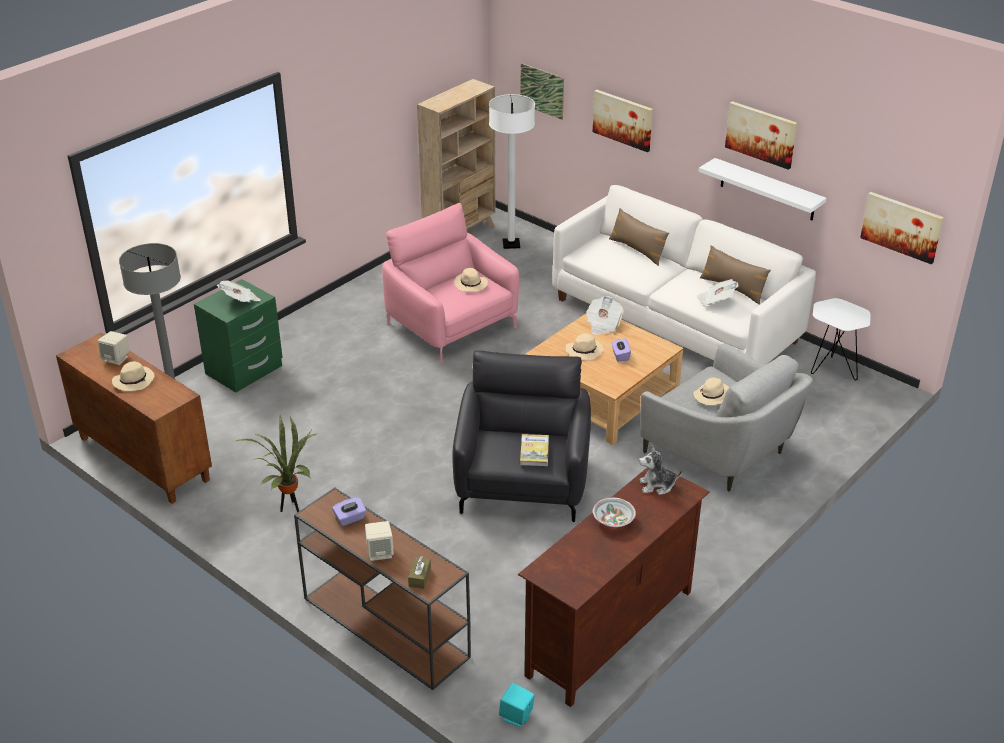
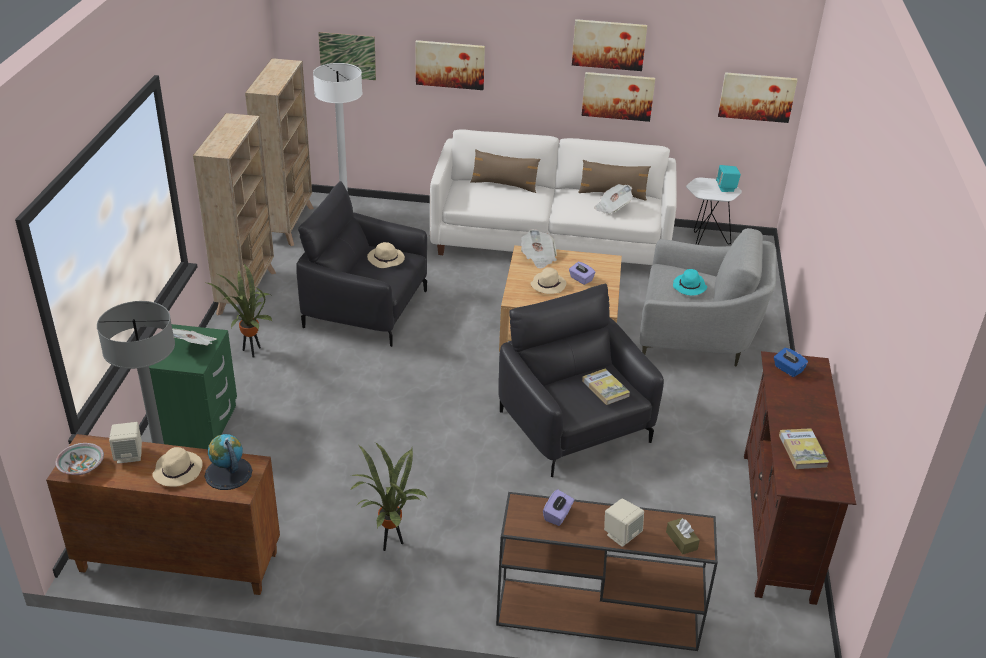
camera: 35 degrees left, 0 degrees up
(162, 395) = (228, 473): none -> globe
(331, 329) = (251, 352): none -> potted plant
(373, 281) = (247, 292): none -> beige bookcase
(452, 325) = (366, 309): pink armchair -> black armchair
(516, 716) = (786, 636): turquoise speaker -> turquoise speaker (726, 188)
(583, 552) = (802, 451): none -> book
(613, 521) = (793, 413): bowl -> bowl (82, 468)
(657, 485) = (788, 369): plush toy -> blue tissue box
(712, 396) = (689, 287): beige hat -> turquoise hat
(767, 190) = (618, 96): white shelf -> picture

